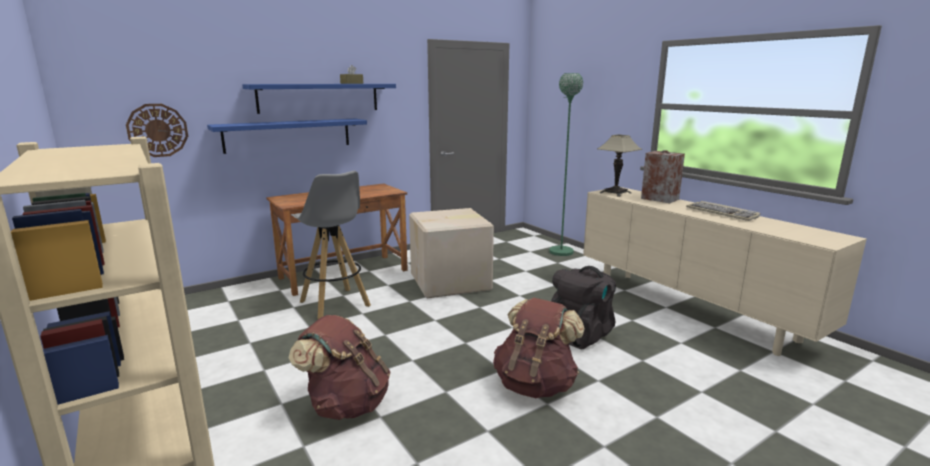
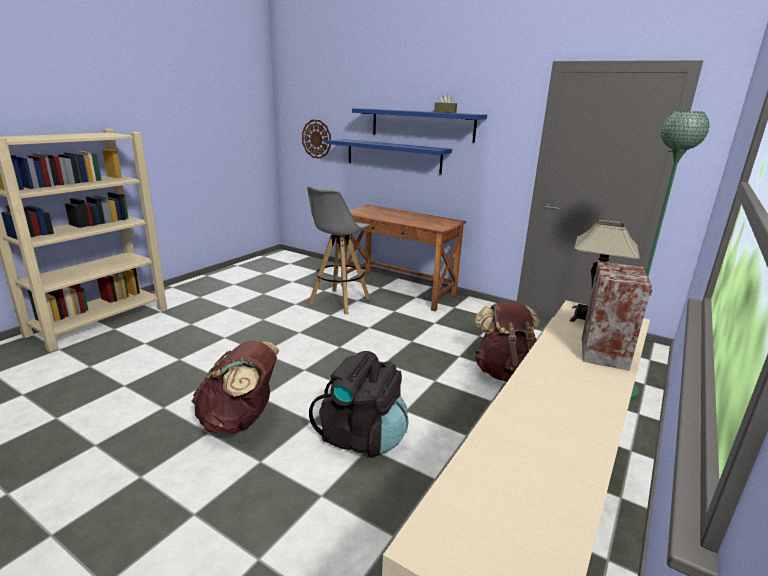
camera: 65 degrees right, 5 degrees up
(346, 405) = (192, 344): brown backpack -> brown backpack (506, 373)
(451, 282) = (430, 337): cardboard box -> none
(723, 213) = (573, 415): keyboard -> none

